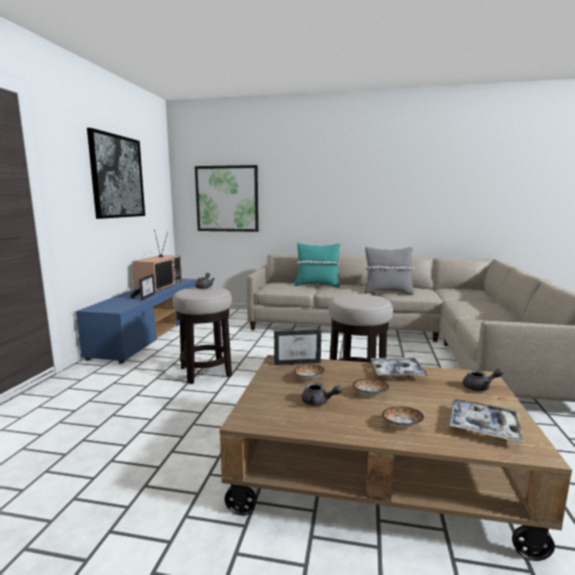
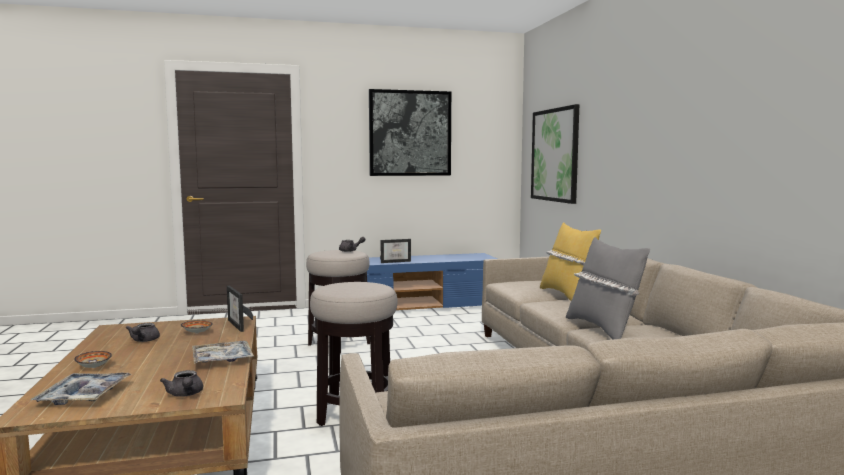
camera: 65 degrees right, 5 degrees down
(159, 286) = (444, 257): television -> none
(317, 285) = (567, 295): turquoise pillow -> yellow pillow
(369, 394) = (162, 353): bowl -> none

